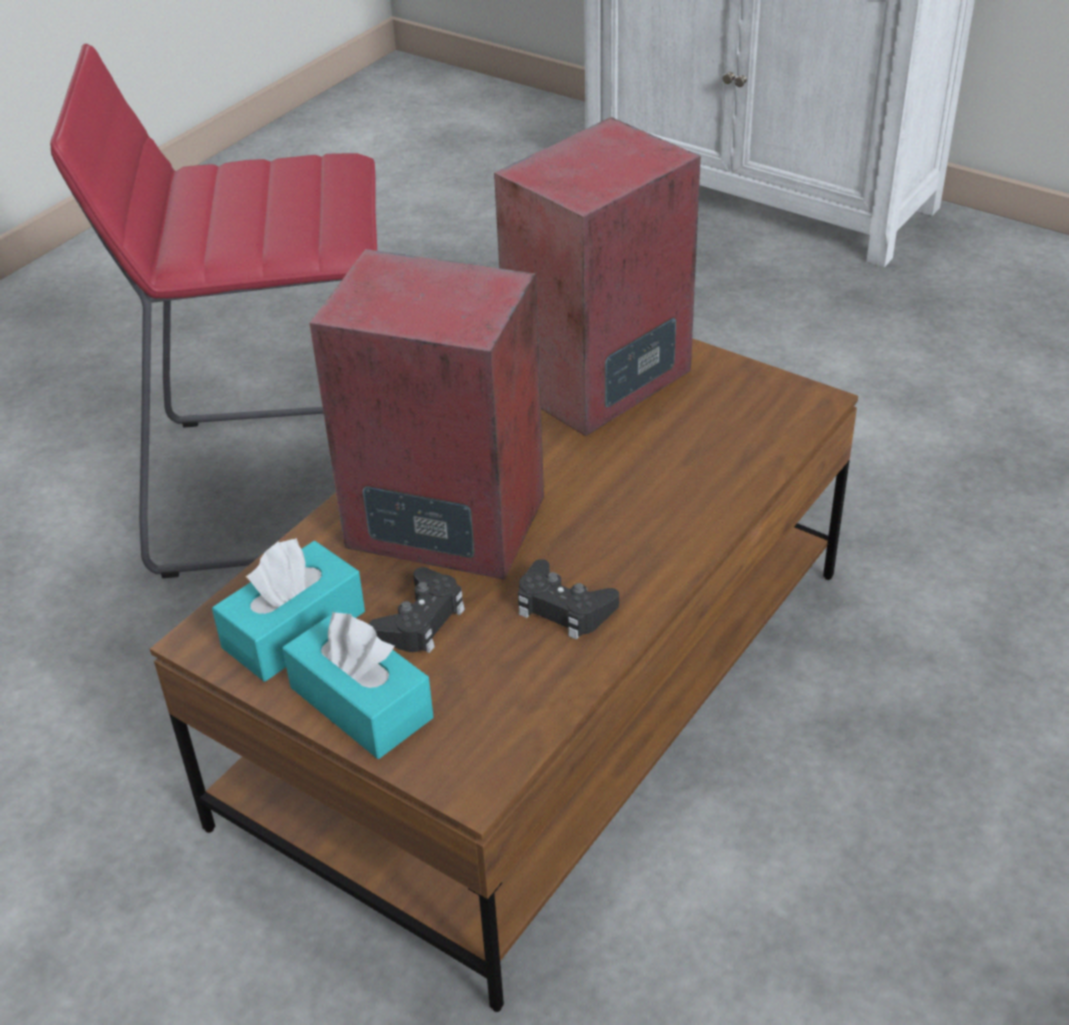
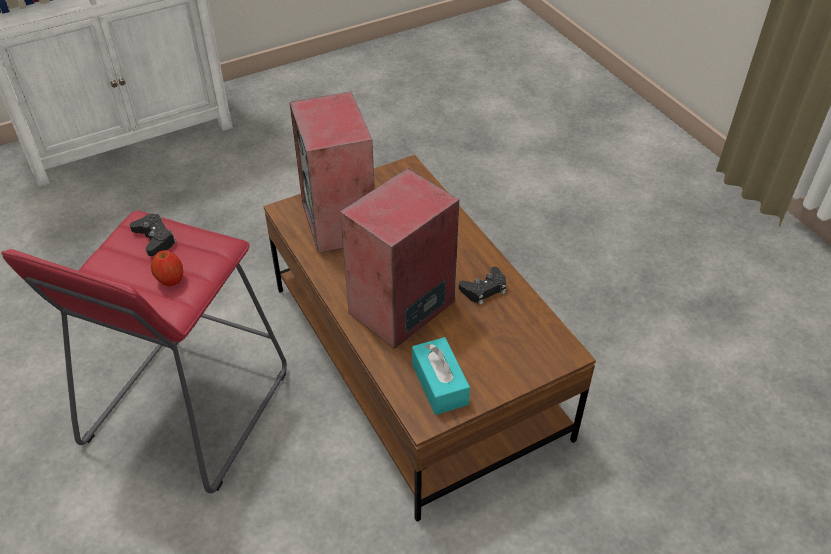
camera: 65 degrees left, 5 degrees up
(235, 230) = (170, 280): none -> apple
(361, 702) = (502, 374): turquoise tissue box -> none
(421, 620) = (462, 337): black game controller -> black game controller (155, 239)

